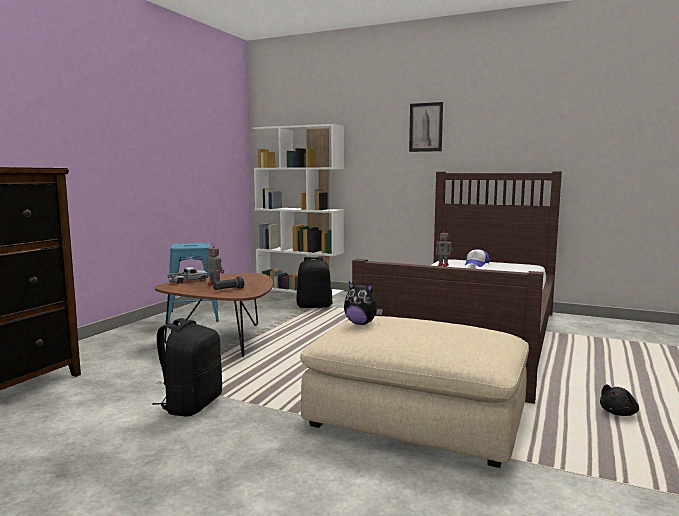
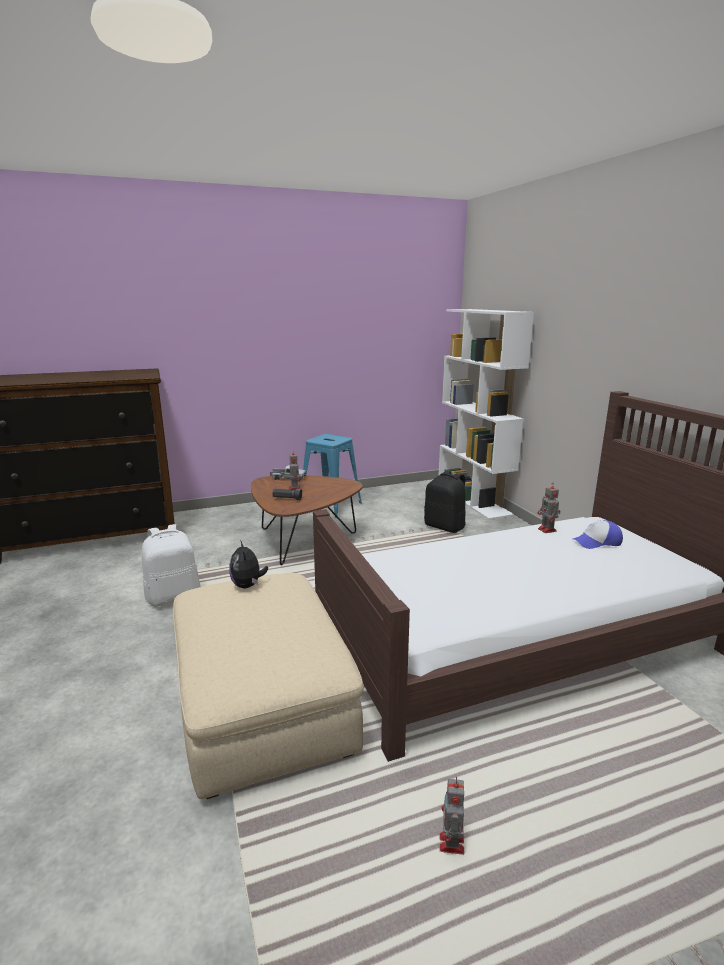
camera: 45 degrees right, 10 degrees up
(191, 405) = (173, 596): black backpack -> white backpack
(426, 127) = (618, 322): picture -> none
(619, 413) = (451, 845): black plush toy -> toy robot

